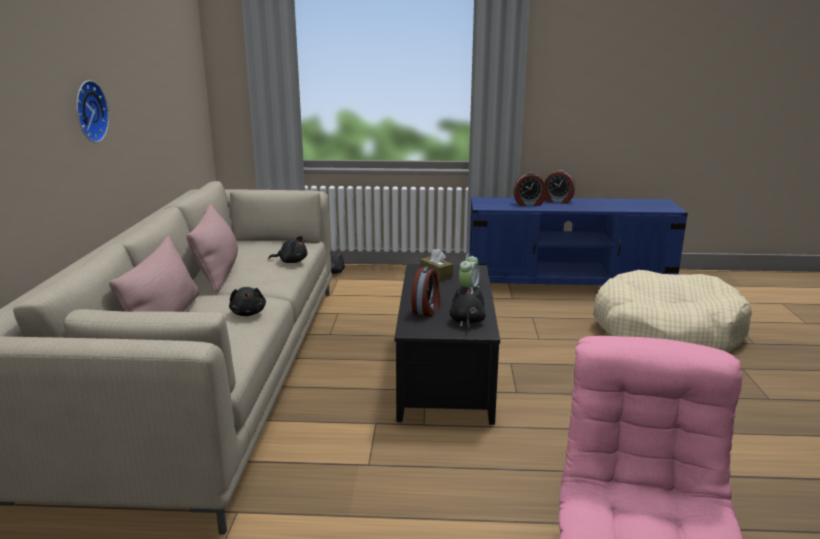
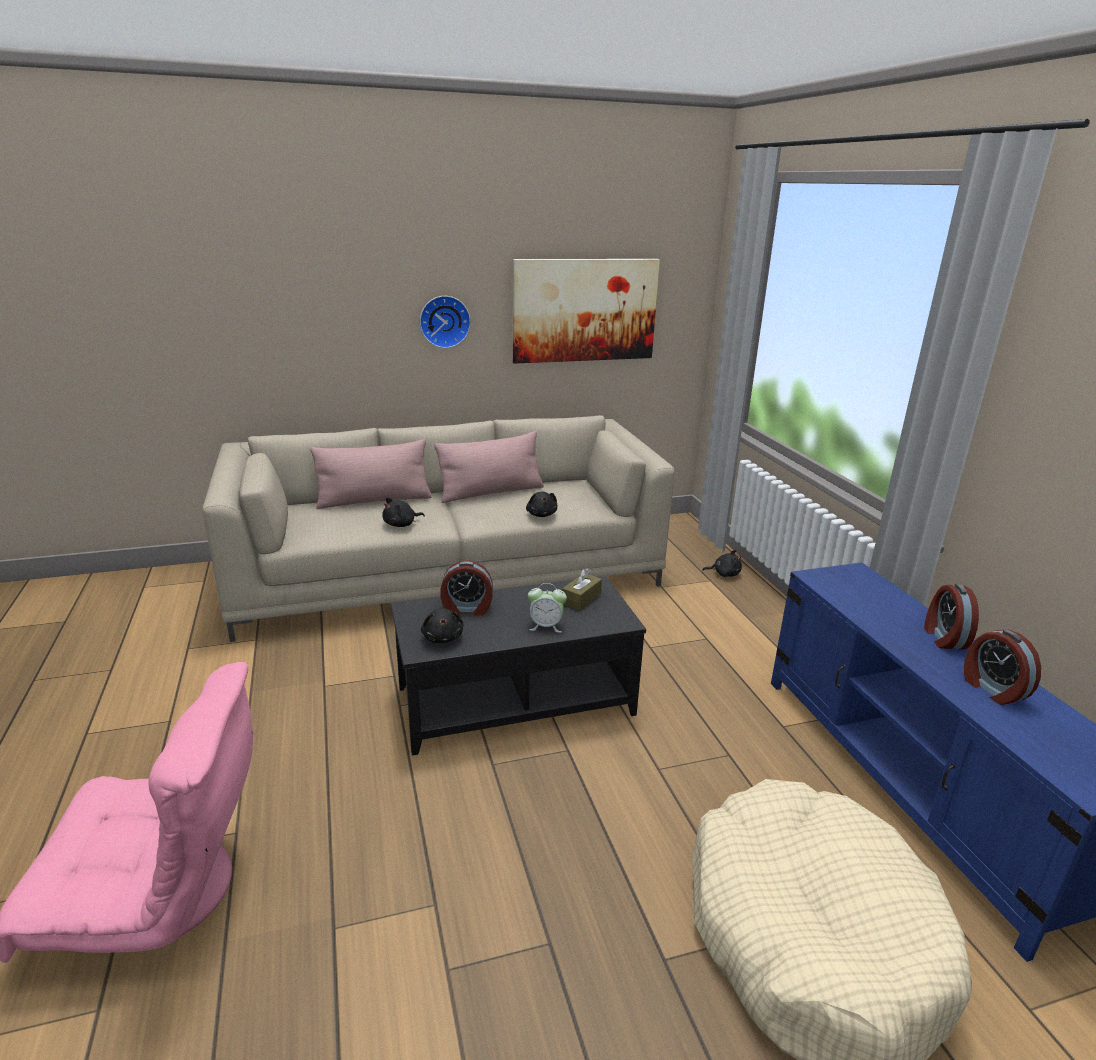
camera: 70 degrees right, 5 degrees up
(158, 87) = (585, 310): none -> picture
(467, 322) = (443, 637): black plush toy -> black plush toy turned 90 degrees clockwise
(529, 204) = (883, 612): alarm clock -> alarm clock (992, 689)

